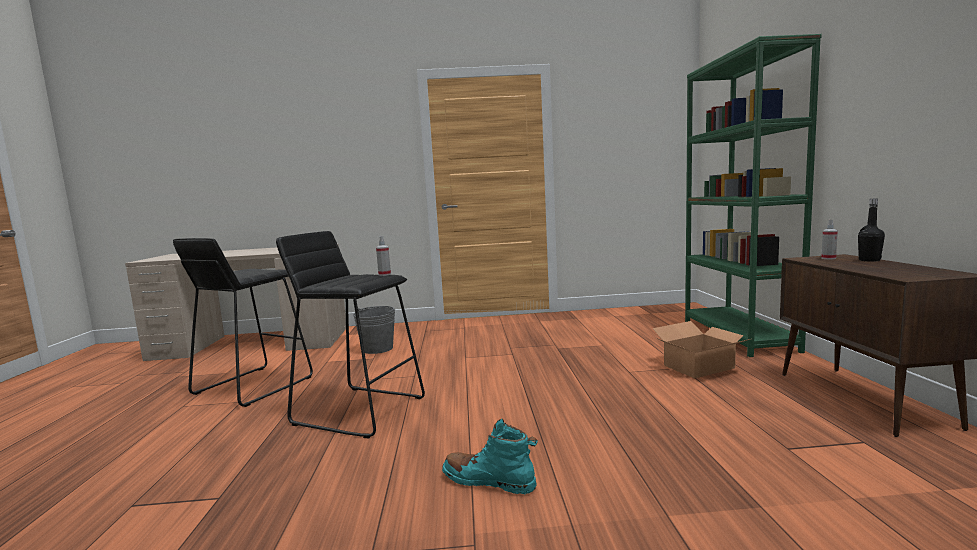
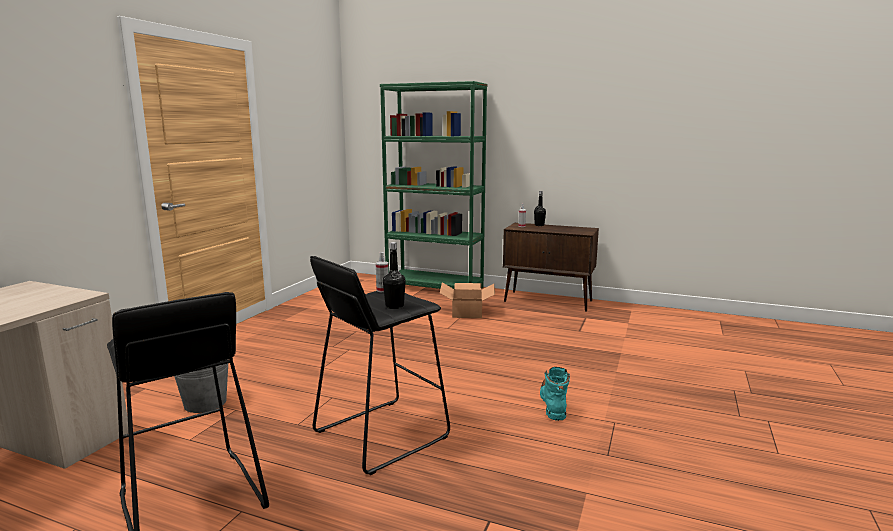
camera: 65 degrees left, 5 degrees up
(336, 283) = (394, 306): none -> black bottle
(489, 481) = (553, 404): turquoise boot -> turquoise boot turned 135 degrees clockwise

